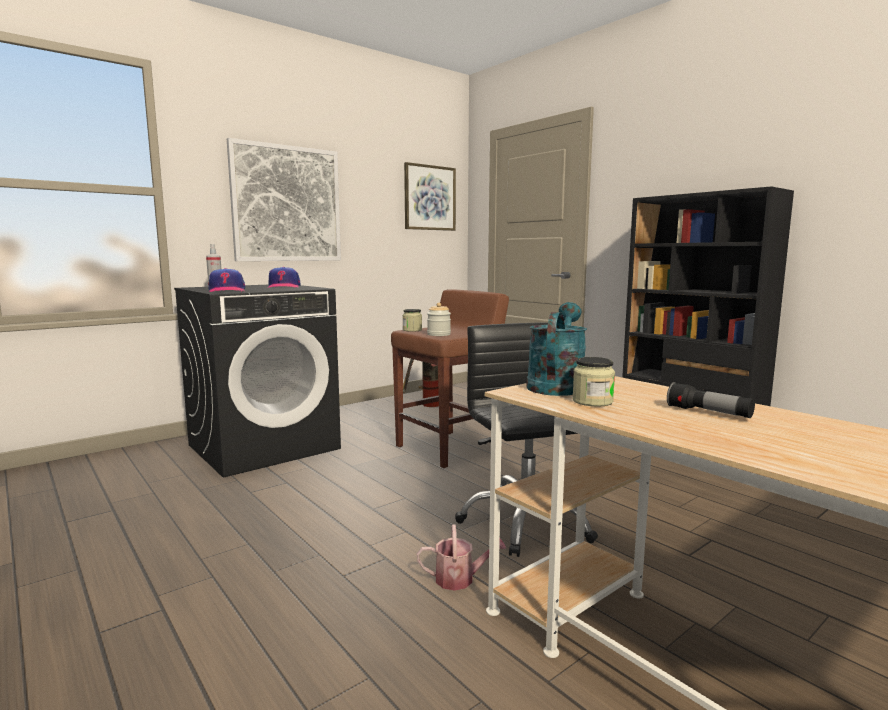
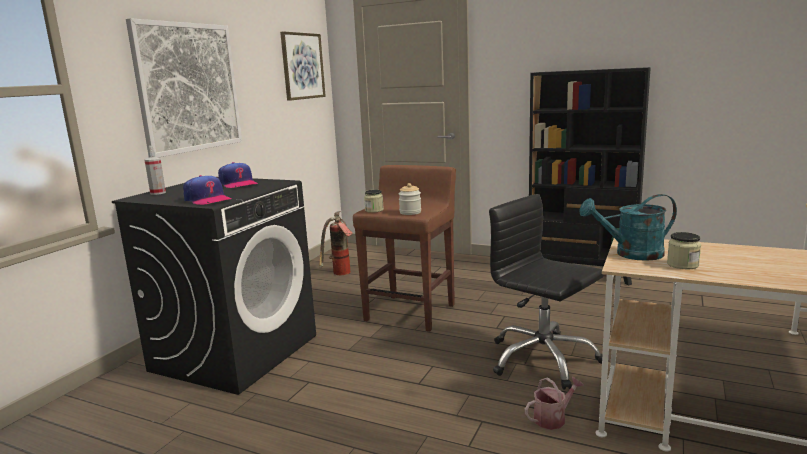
camera: 25 degrees left, 5 degrees up
(556, 385) = (631, 254): turquoise watering can -> turquoise watering can turned 90 degrees counterclockwise
(708, 413) = (757, 260): flashlight -> none

